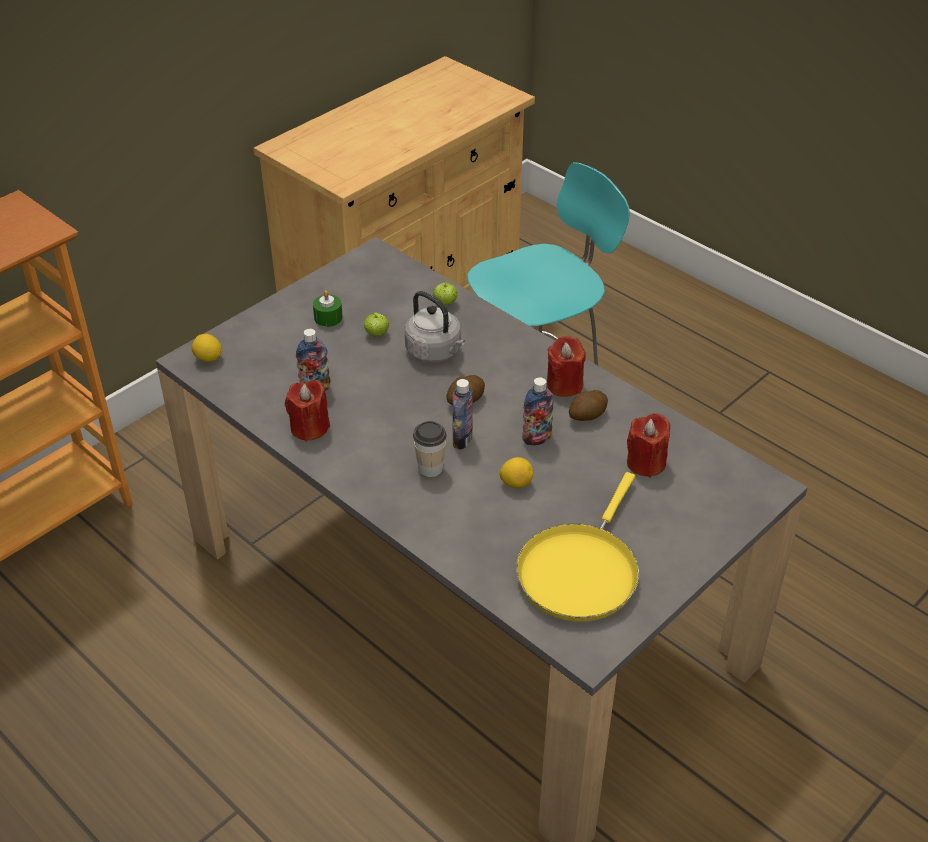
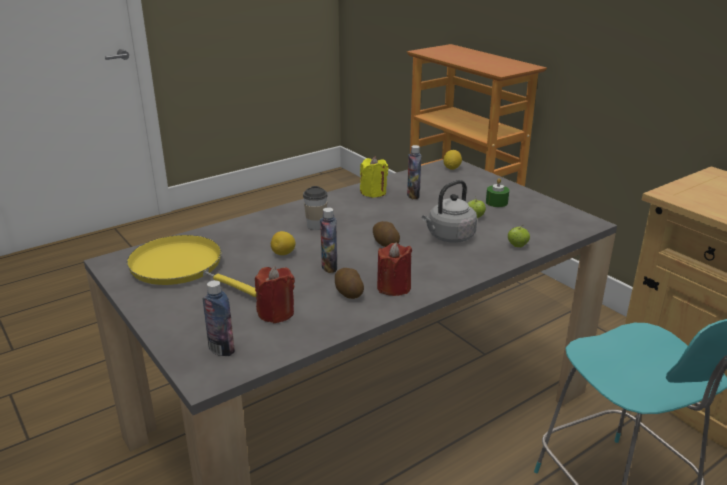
camera: 100 degrees right, 15 degrees down
(309, 428) = (373, 192): red candle -> yellow candle
(462, 440) = (340, 239): bottle -> bottle (221, 349)

